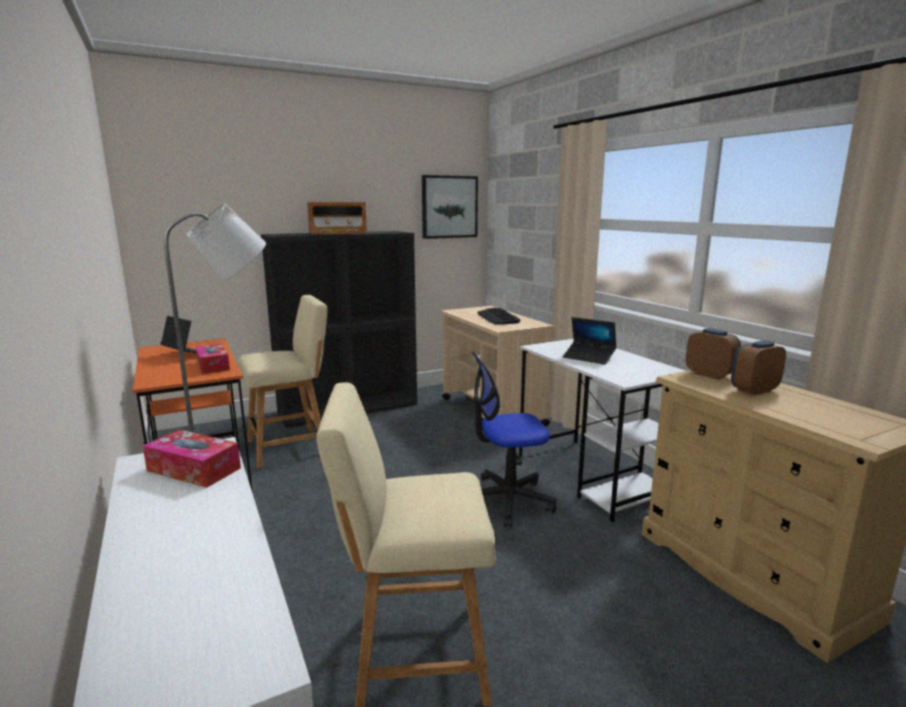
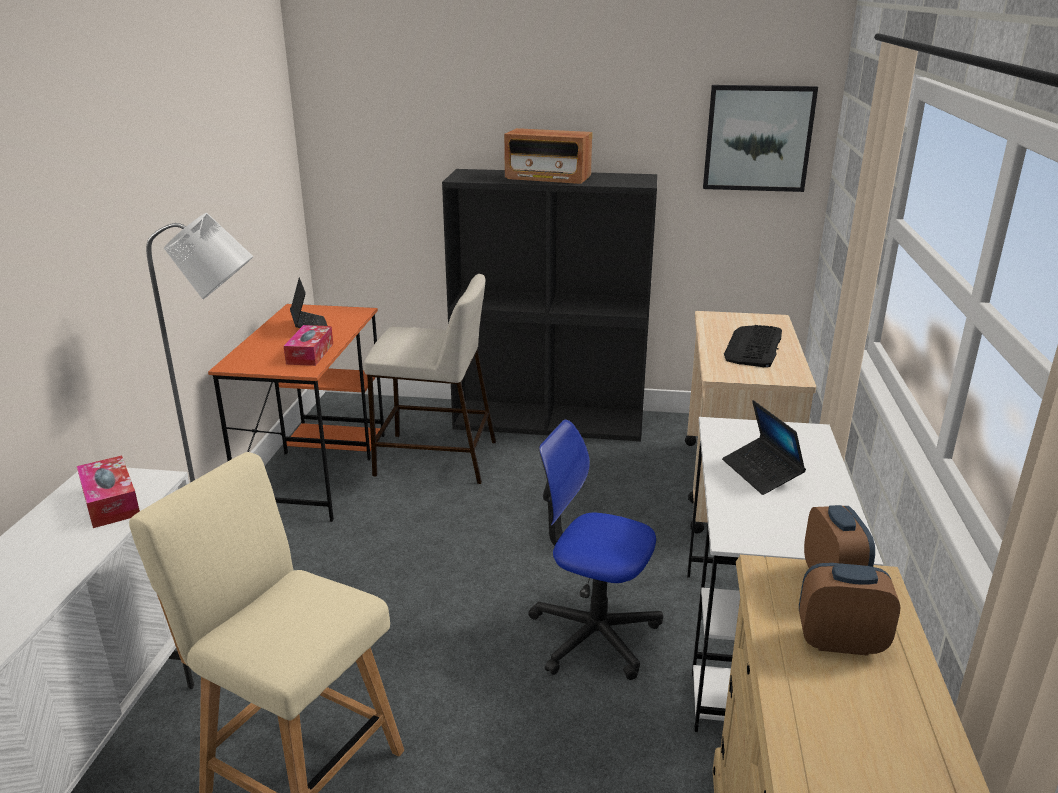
camera: 35 degrees right, 10 degrees up
(291, 446) = (434, 458): beige chair -> beige stool

